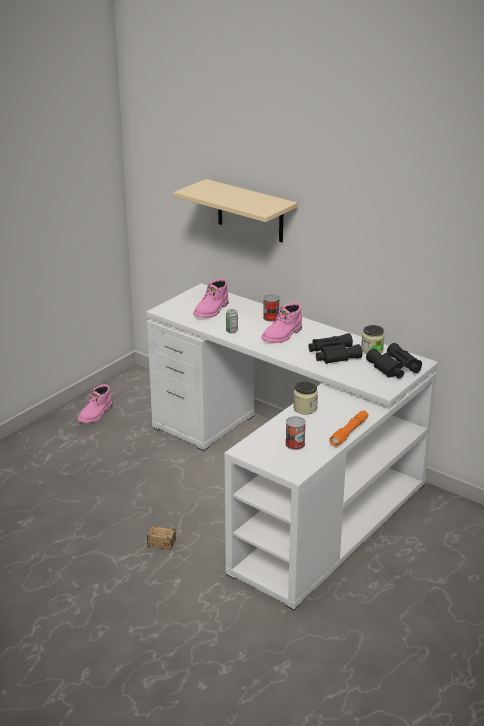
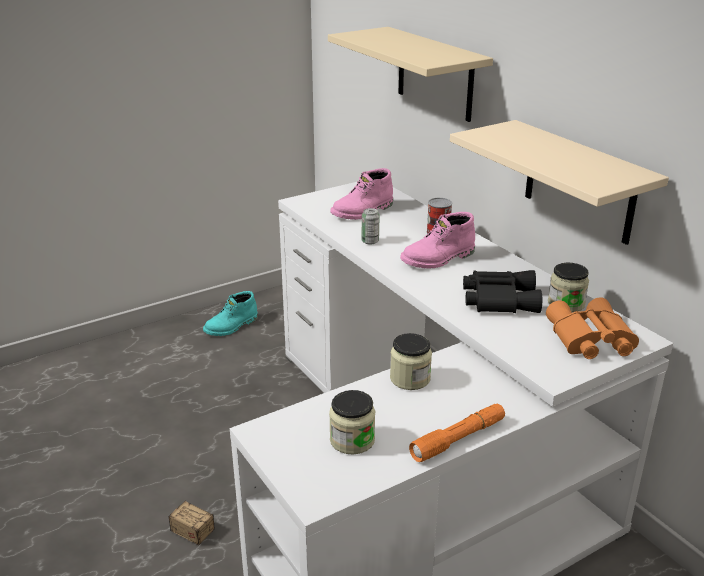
camera: 20 degrees right, 0 degrees up
(96, 414) = (232, 326): pink boot -> turquoise boot
(295, 444) = (352, 440): can -> jar
(367, 276) = (579, 183): none -> beige shelf
(394, 368) = (589, 340): black binoculars -> orange binoculars

